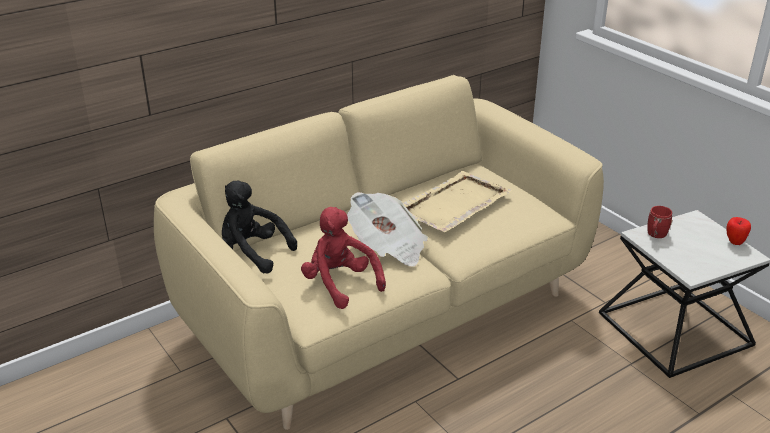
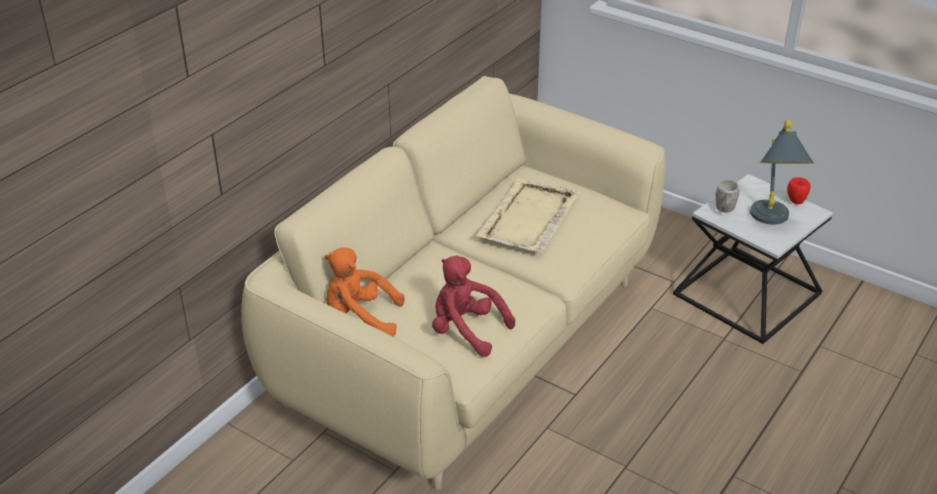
camera: 20 degrees left, 5 degrees up
(252, 254) = (360, 319): black plush toy -> orange plush toy
(388, 247) = (490, 280): newspaper -> none
(655, 235) = (725, 210): red mug -> grey mug
(698, 255) = (771, 222): none -> grey table lamp

